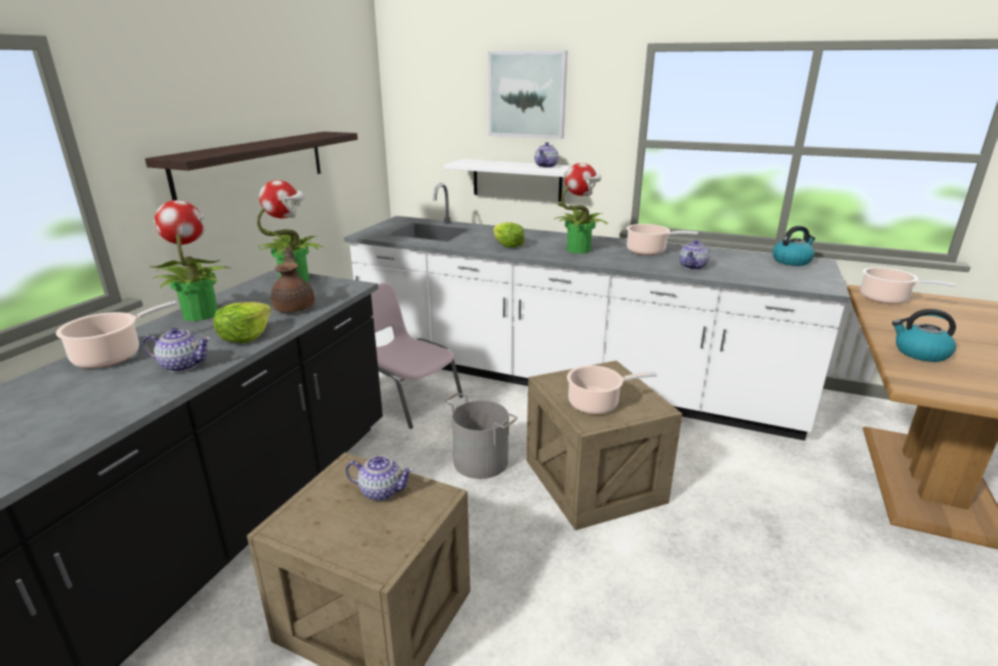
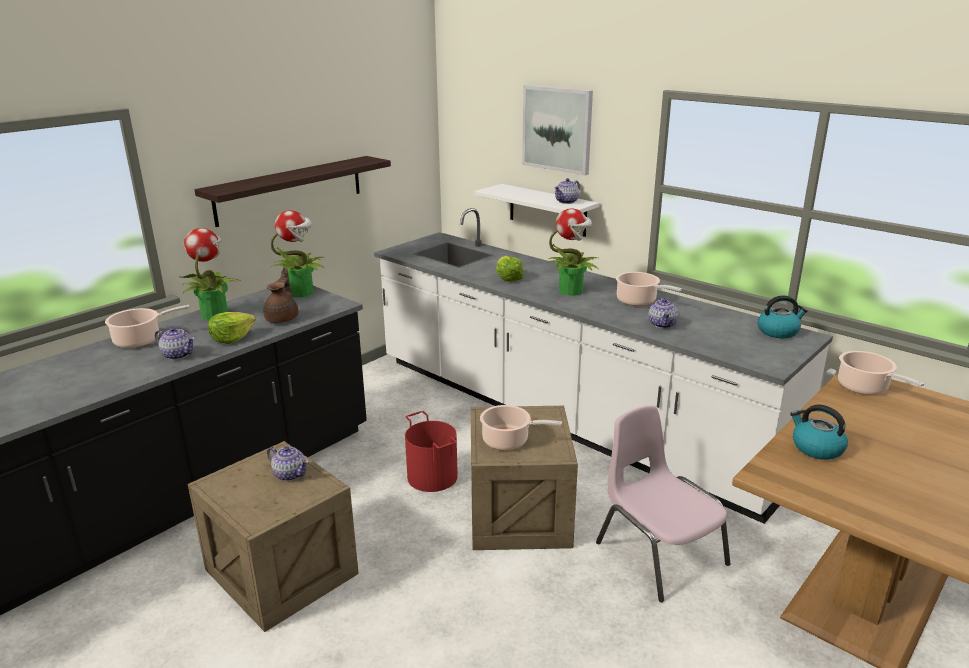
camera: 20 degrees right, 0 degrees up
(409, 399) = (406, 410): pink chair -> pink chair (659, 553)
(481, 461) = (433, 476): grey bucket -> red bucket
(693, 266) = (662, 324): teapot -> teapot turned 45 degrees counterclockwise

